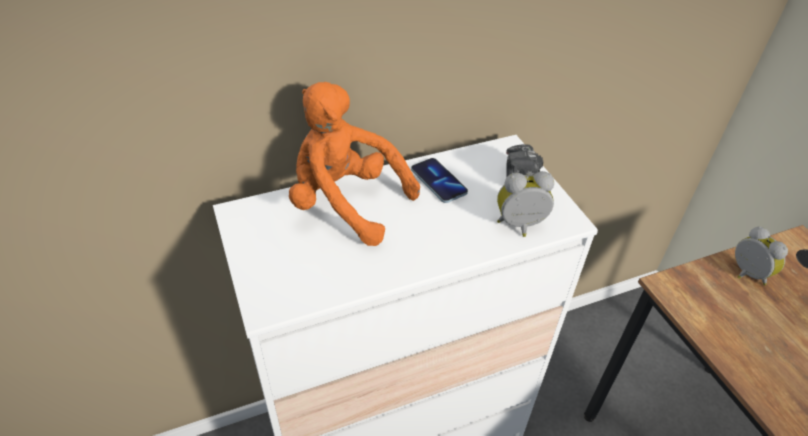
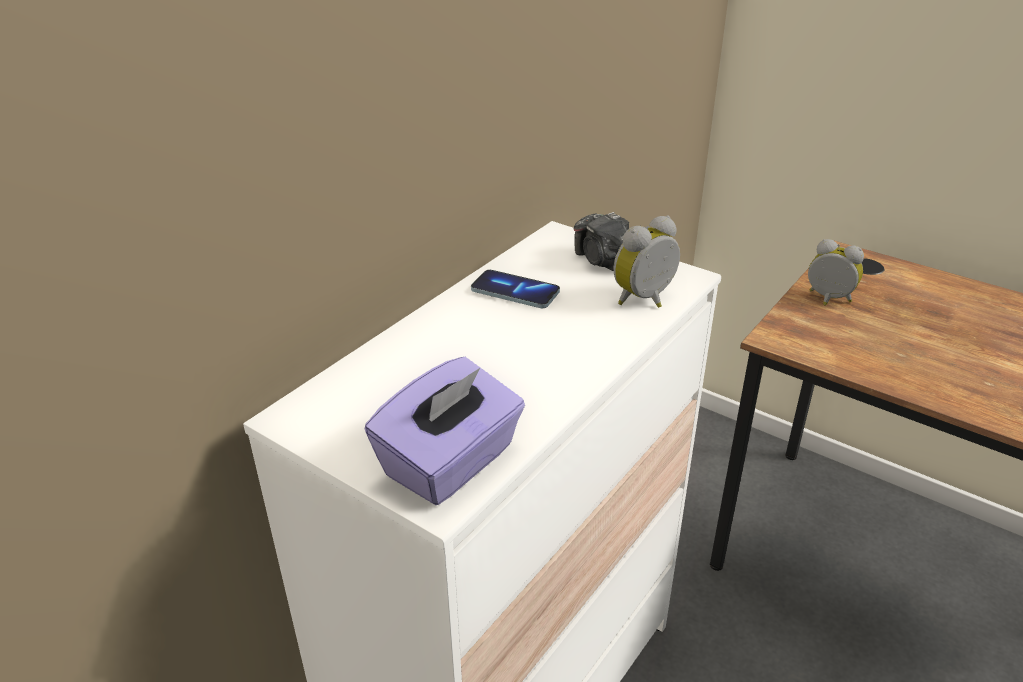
camera: 30 degrees left, 10 degrees down
(292, 286) = (451, 463): none -> purple tissue box
(346, 203) = (427, 352): orange plush toy -> none

